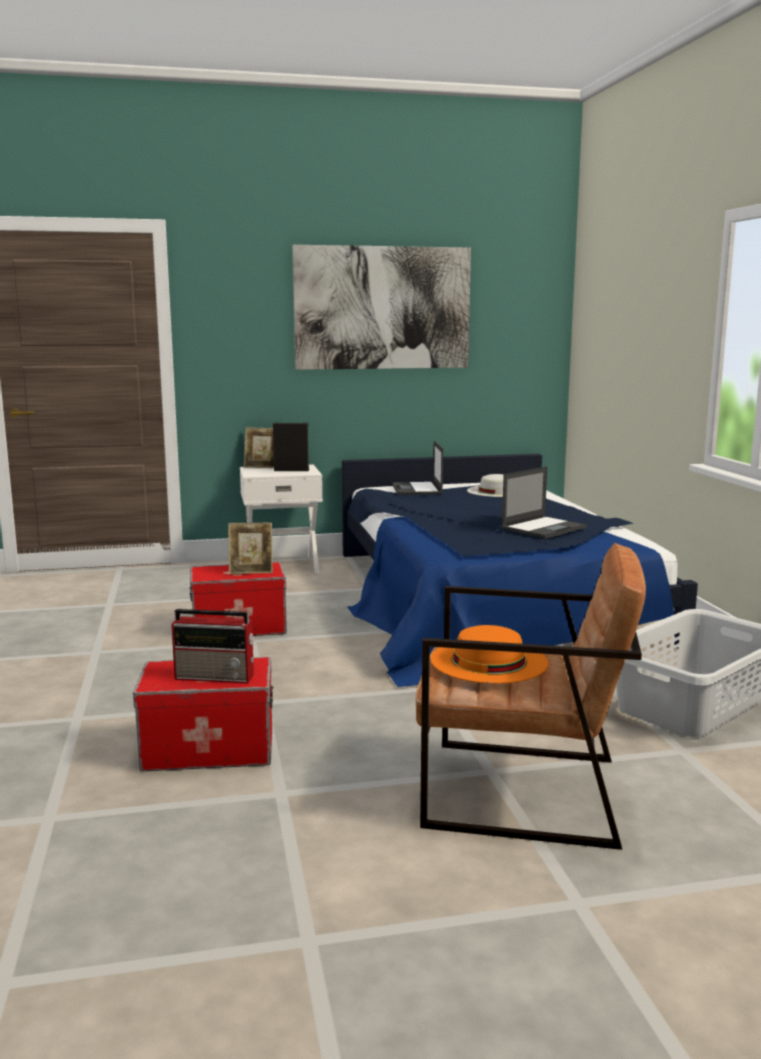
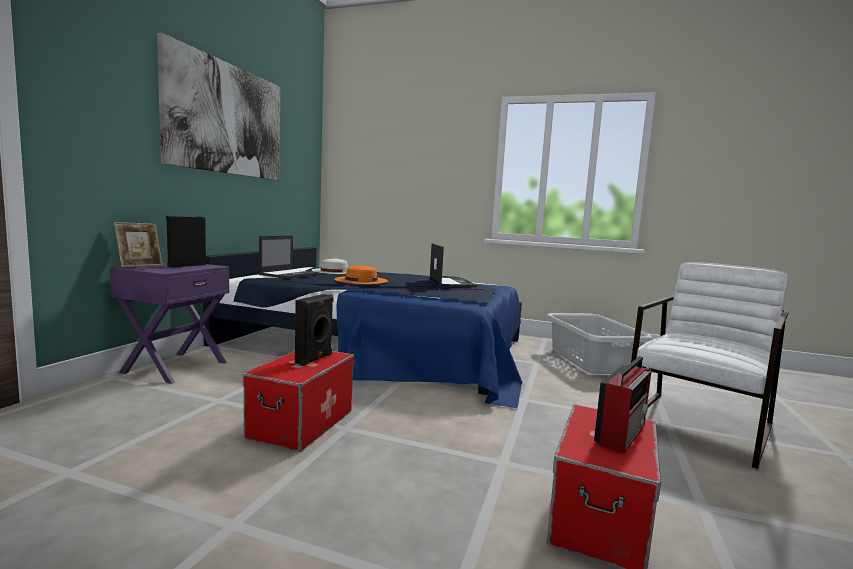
camera: 60 degrees left, 5 degrees down
(251, 571) = (315, 359): picture frame -> black speaker
(282, 565) = (174, 367): white nightstand -> purple nightstand
(417, 489) = (289, 274): laptop -> laptop turned 90 degrees counterclockwise
(488, 660) = (710, 343): orange hat -> orange hat (361, 280)
(522, 792) = (699, 425): brown armchair -> white armchair

